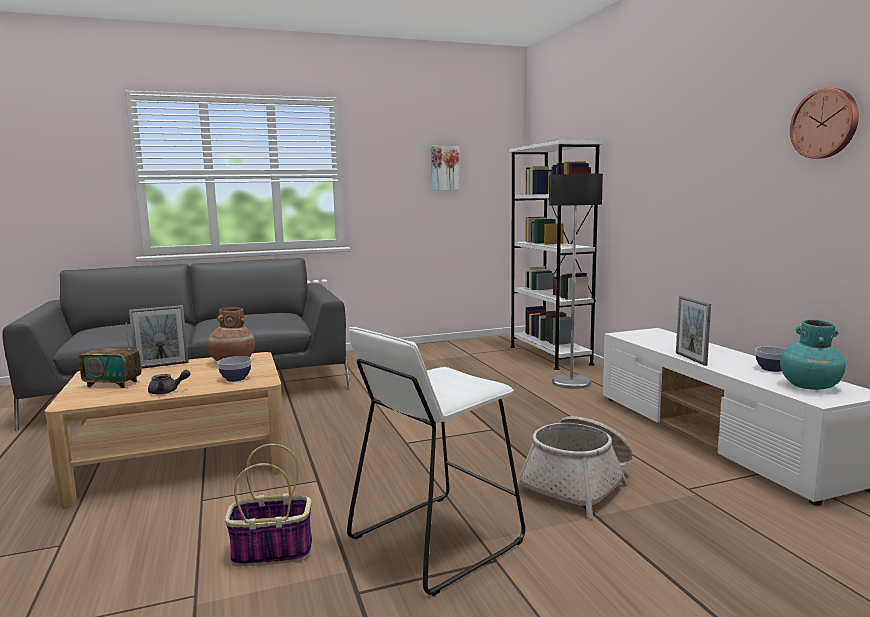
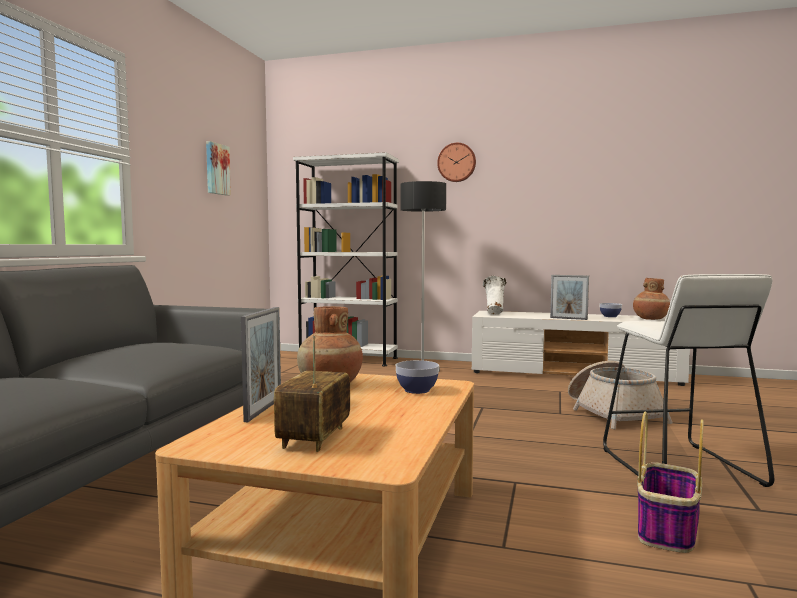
camera: 55 degrees left, 5 degrees down
(113, 384) = (315, 438): radio -> radio turned 150 degrees clockwise
(167, 391) = (422, 417): grey teapot -> none
(647, 334) = (494, 313): none -> white vase
(809, 386) = (650, 319): turquoise vase -> brown vase
(825, 123) = (617, 161): wall clock -> wall clock (456, 162)

